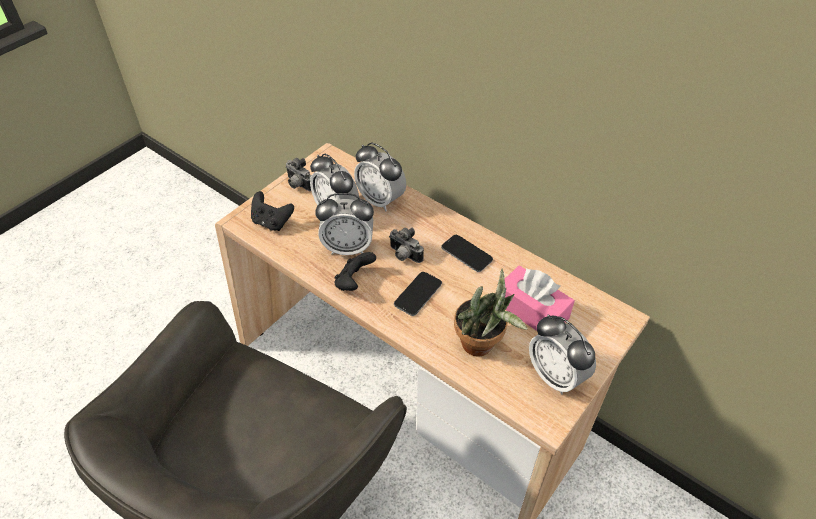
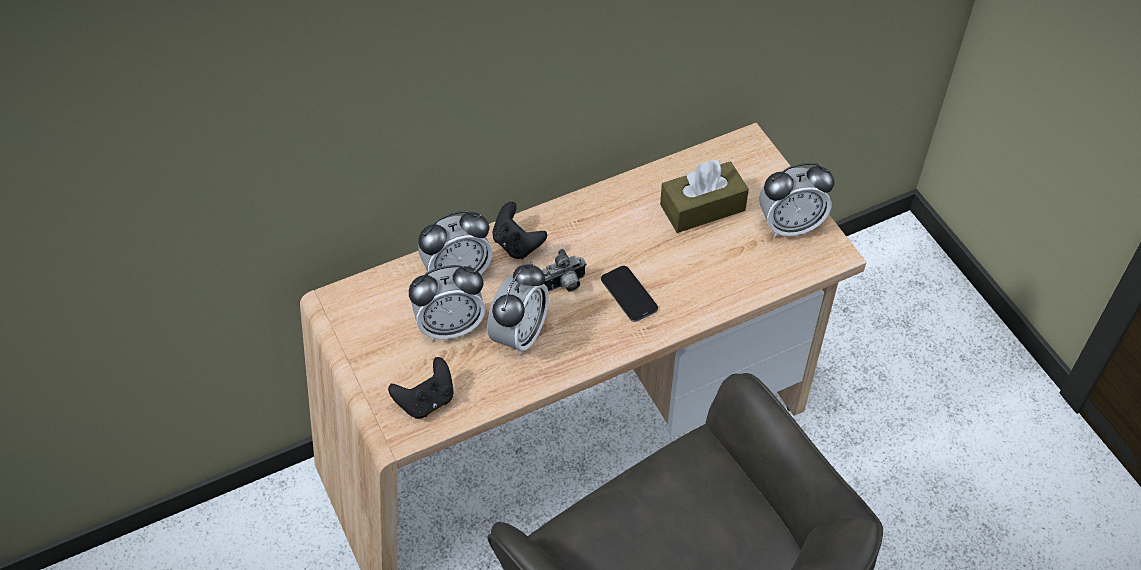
camera: 65 degrees left, 5 degrees up
(298, 185) = (373, 351): camera -> none
(354, 282) = (578, 347): black game controller -> black game controller (517, 244)
(466, 254) = (594, 228): phone -> none
(482, 346) = (726, 267): potted plant -> none
(531, 310) = (702, 207): pink tissue box -> brown tissue box

